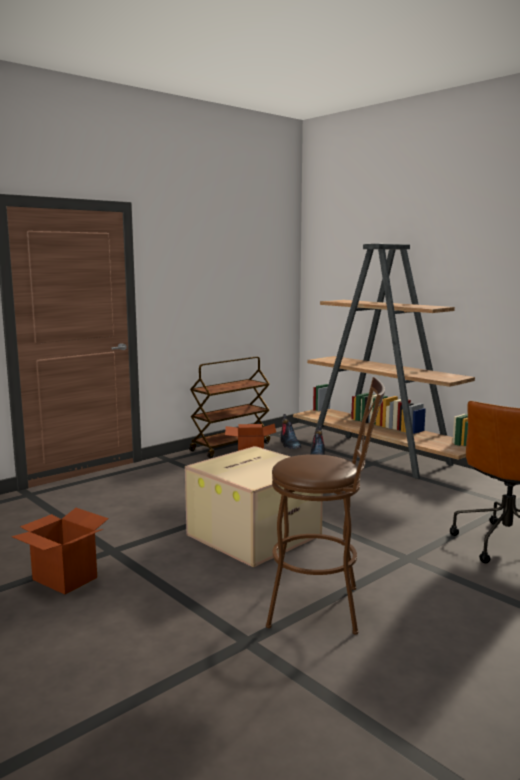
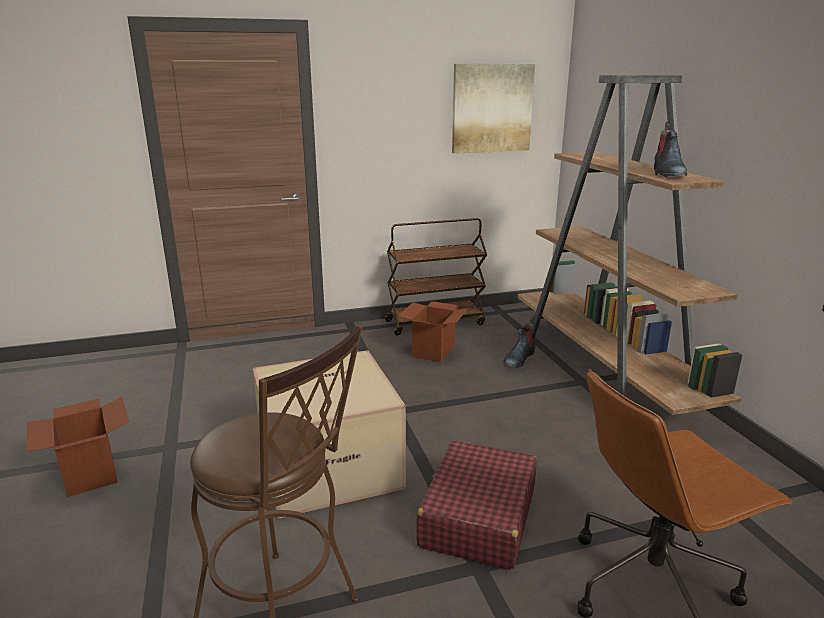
camera: 25 degrees right, 10 degrees up
(255, 272) = (492, 108): none -> picture
(289, 444) = (505, 331): boot -> boot (667, 173)
(383, 538) = (478, 518): none -> red suitcase

